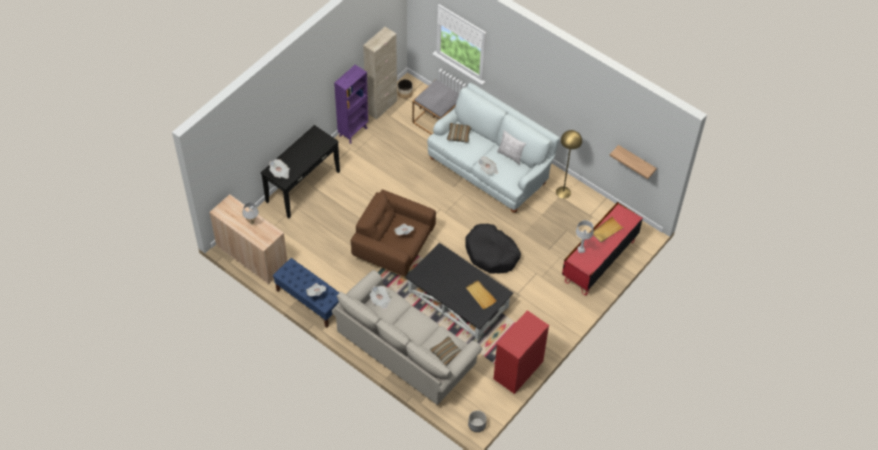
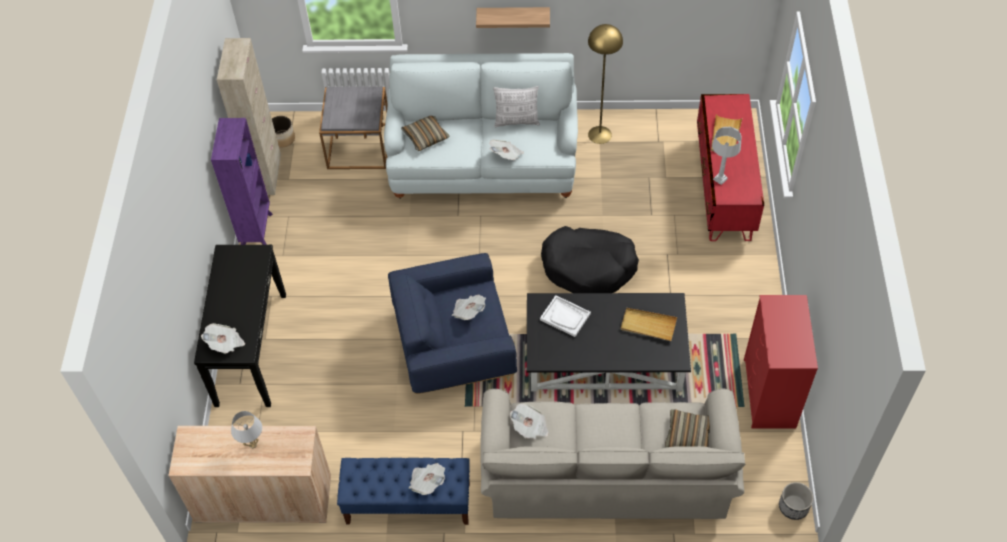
camera: 35 degrees left, 0 degrees up
(393, 246) = (454, 345): brown armchair -> blue armchair
(446, 265) = (565, 317): none -> white tray
(636, 161) = (704, 19): shelf -> shelf (513, 16)

